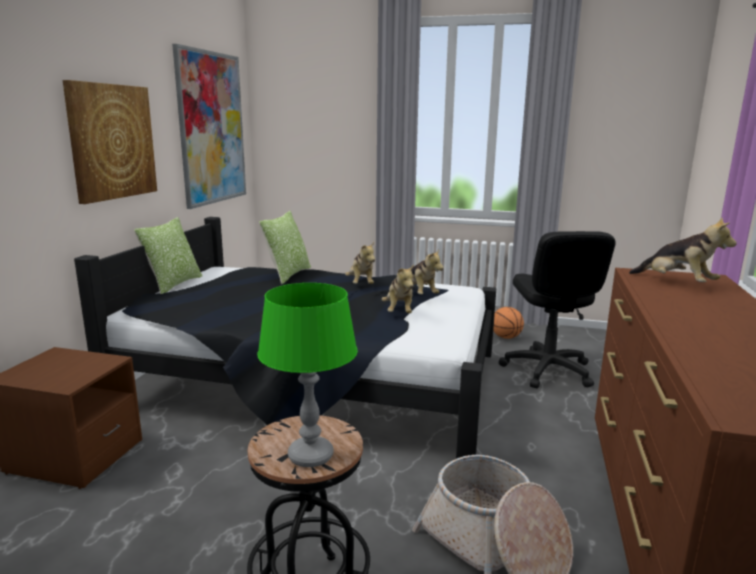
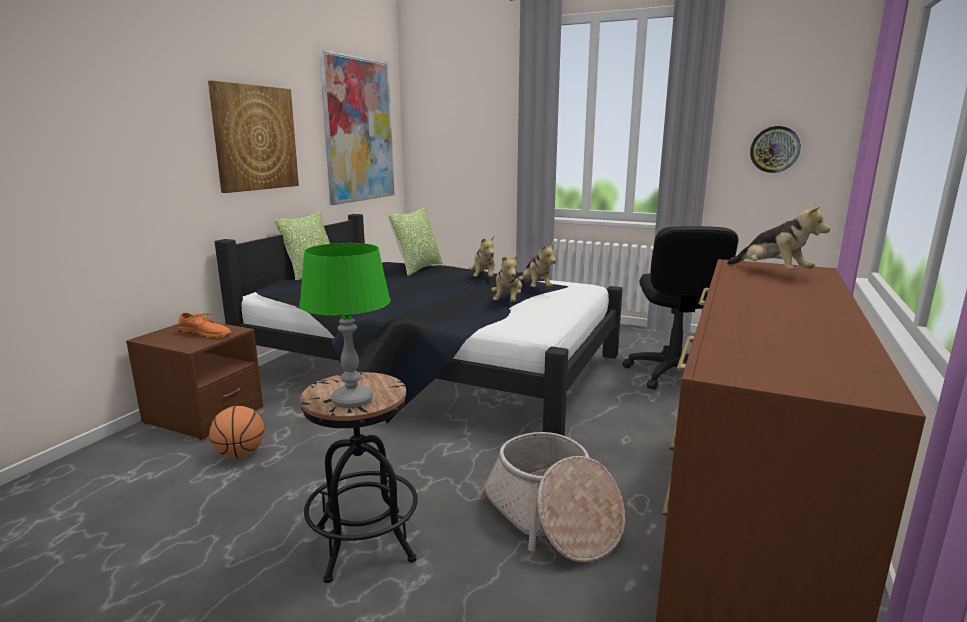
camera: 10 degrees right, 0 degrees up
(77, 366) = (205, 333): none -> orange shoe
(506, 337) = (640, 342): basketball -> basketball (240, 454)
(624, 152) = (774, 149): none -> wall clock

